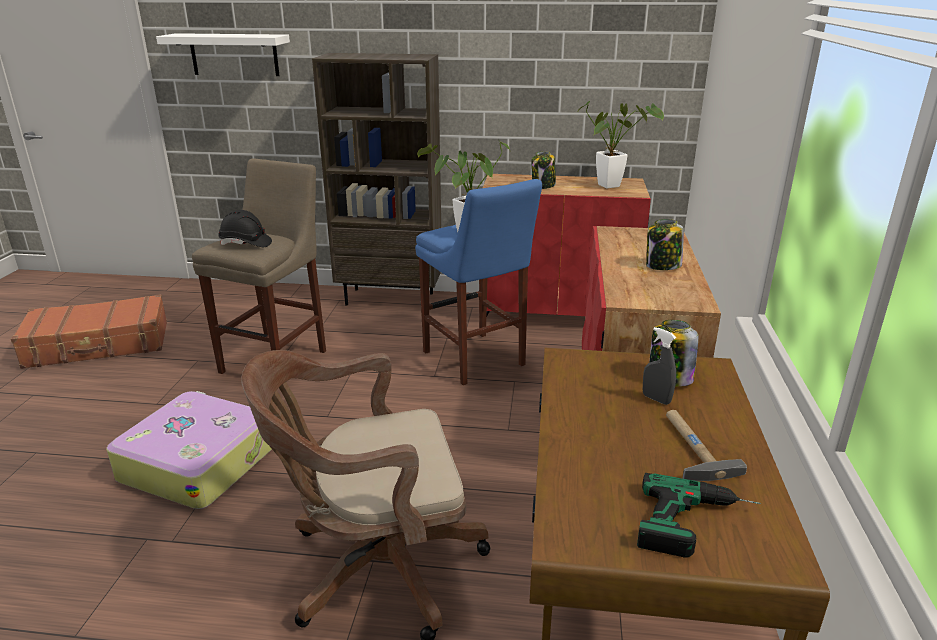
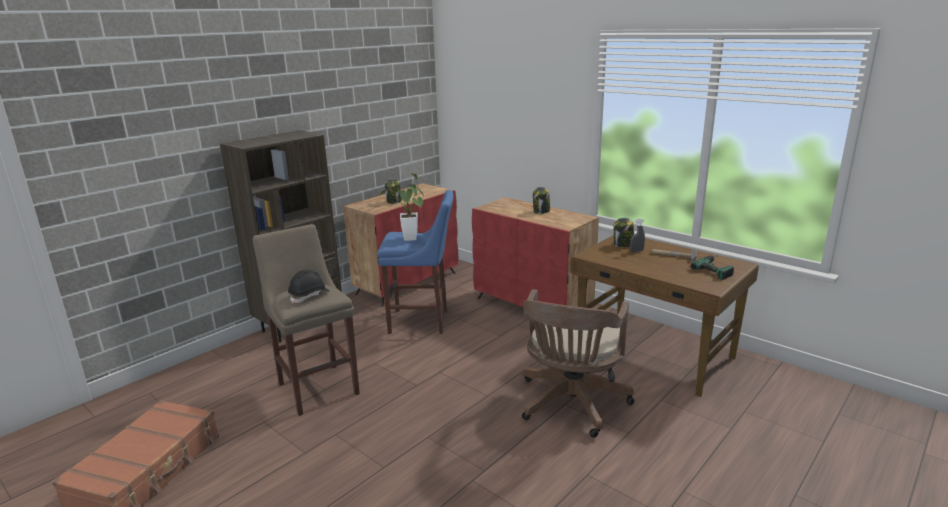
camera: 55 degrees left, 5 degrees down
(199, 462) = (410, 445): suitcase -> none
(234, 54) = (130, 161): white shelf -> none
(613, 185) = (422, 190): potted plant -> none

